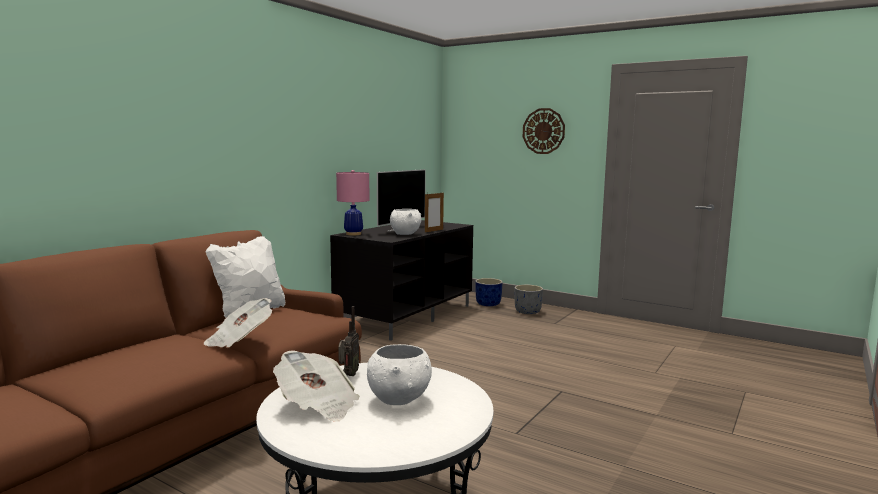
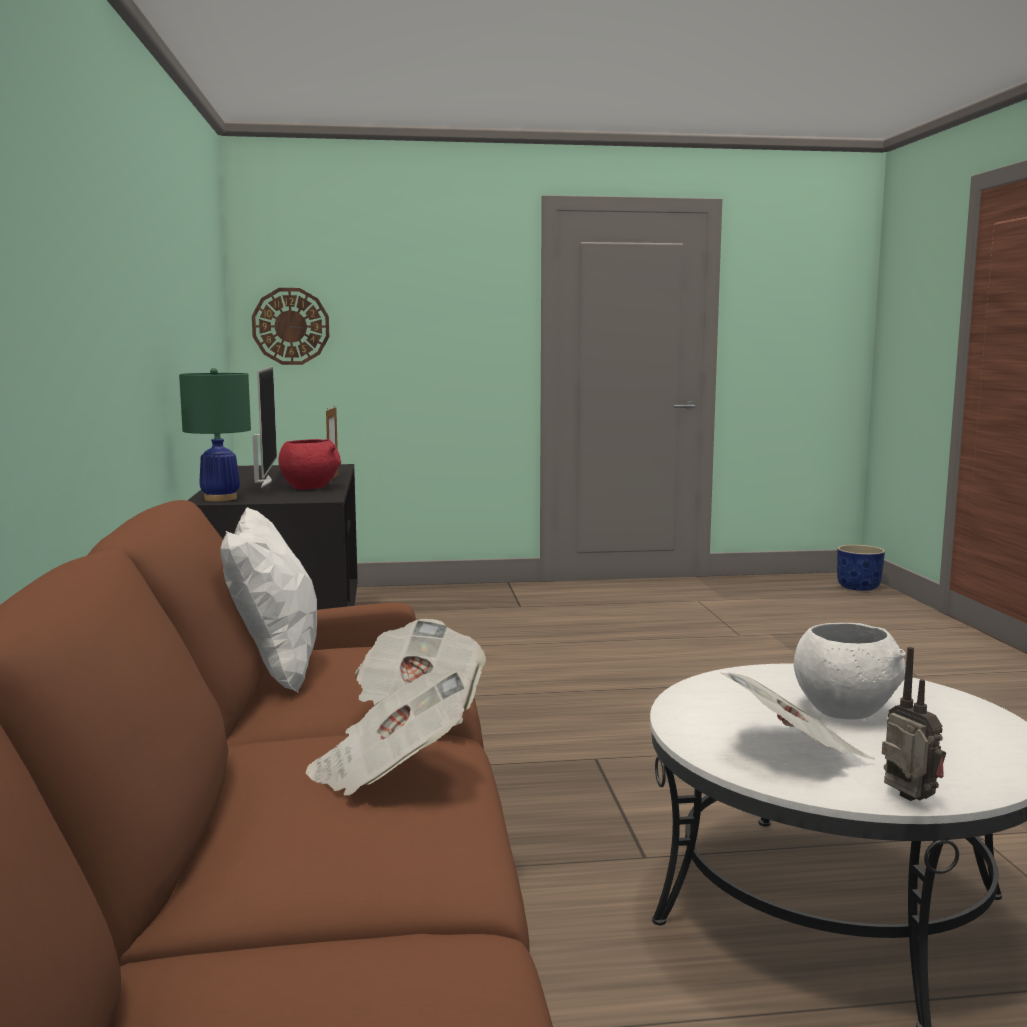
camera: 40 degrees left, 0 degrees up
(167, 355) = (388, 771): none -> newspaper
(348, 375) = (706, 706): radio -> radio (906, 800)
(353, 234) = (220, 498): pink table lamp -> green table lamp
(405, 234) = (310, 488): white bowl -> red bowl
(488, 304) = (378, 600): blue planter -> blue planter (859, 587)
(528, 311) = (455, 599): grey planter -> none
(543, 131) = (435, 298): wall clock -> wall clock (291, 326)

